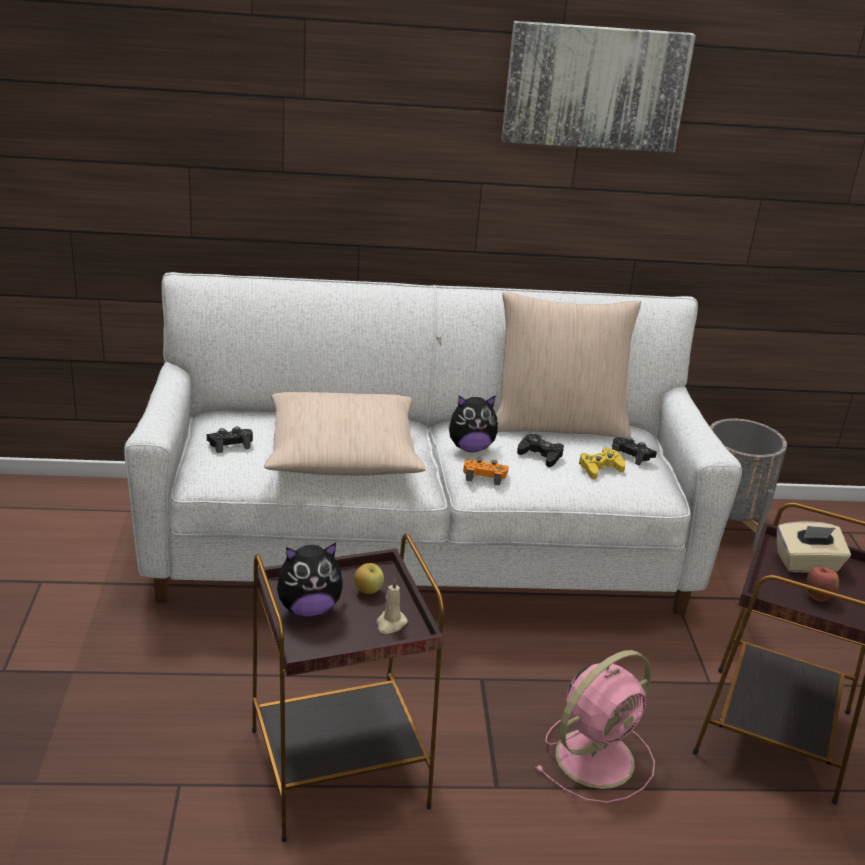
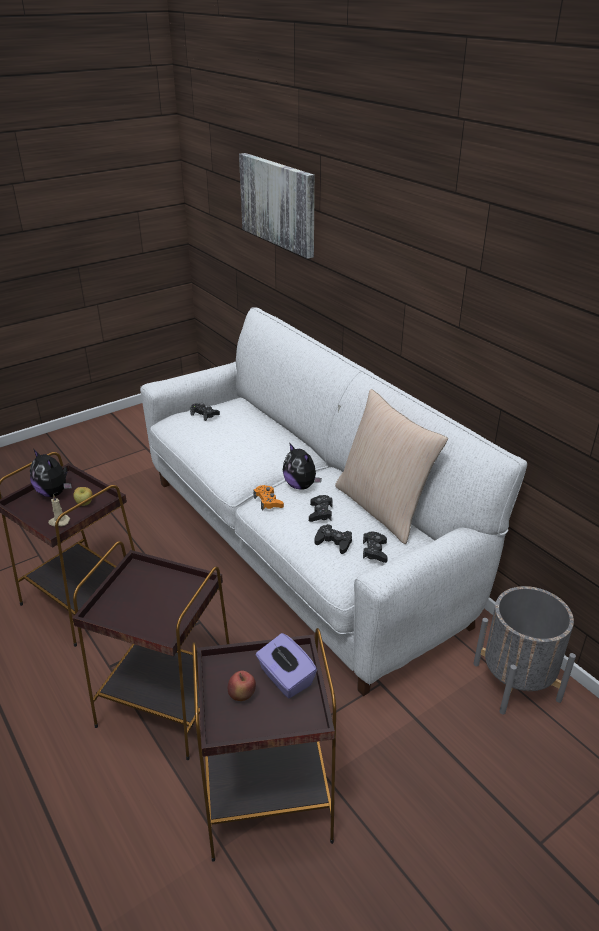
camera: 60 degrees right, 5 degrees up
(343, 453) = (235, 447): beige pillow -> none
(595, 87) = (473, 243): picture -> picture (278, 203)
(597, 756) = (167, 702): pink fan -> brown side table
(600, 468) = (334, 542): yellow game controller -> black game controller
(807, 564) = (285, 678): beige tissue box -> purple tissue box

